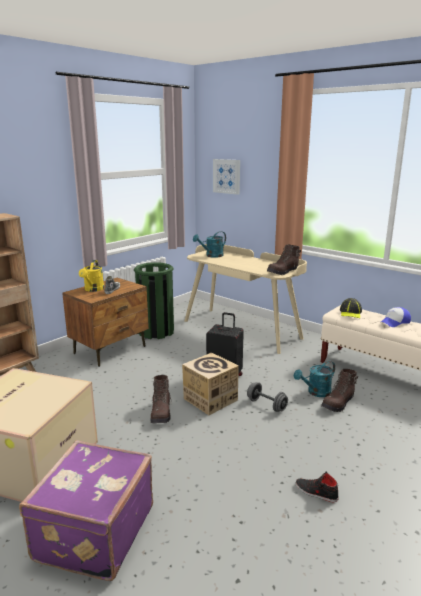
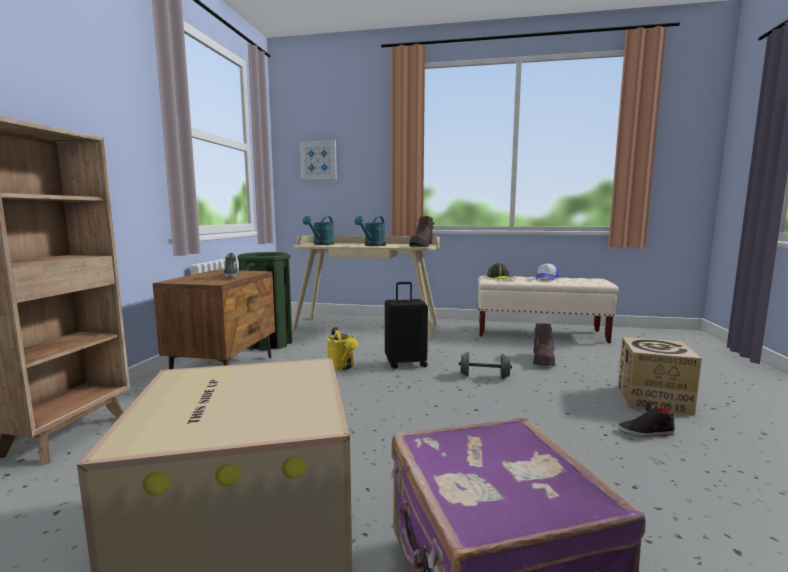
camera: 30 degrees left, 10 degrees down
(93, 289) = (200, 277): yellow watering can -> yellow watering can (342, 367)
(161, 413) = (381, 411): brown boot -> none
(210, 399) = (420, 385): cardboard box -> cardboard box (653, 399)
(316, 392) = (511, 357): turquoise watering can -> turquoise watering can (372, 245)

